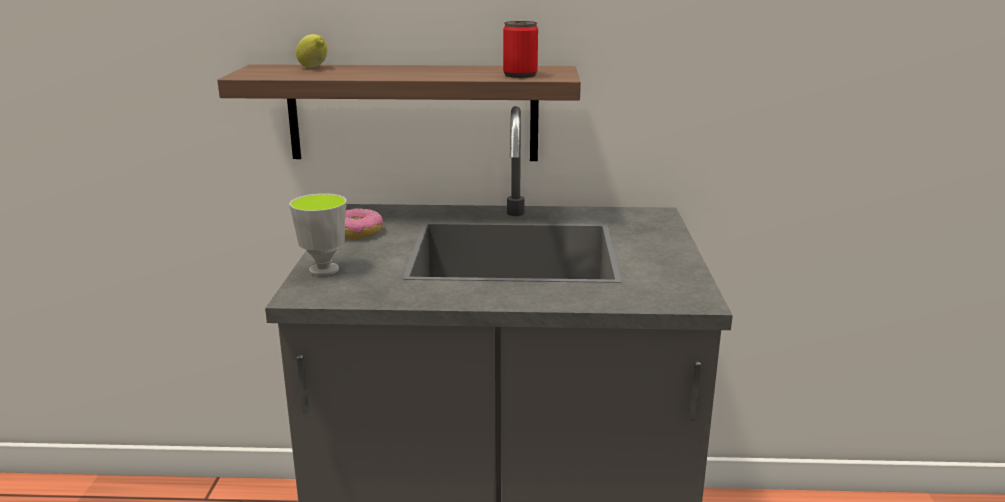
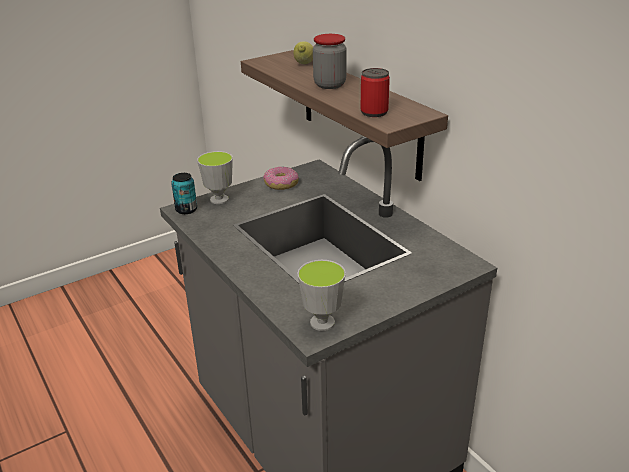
camera: 55 degrees right, 10 degrees up
(309, 293) = (186, 210): none -> can
(405, 72) = (329, 85): none -> jar
(680, 291) = (322, 322): none -> cup

